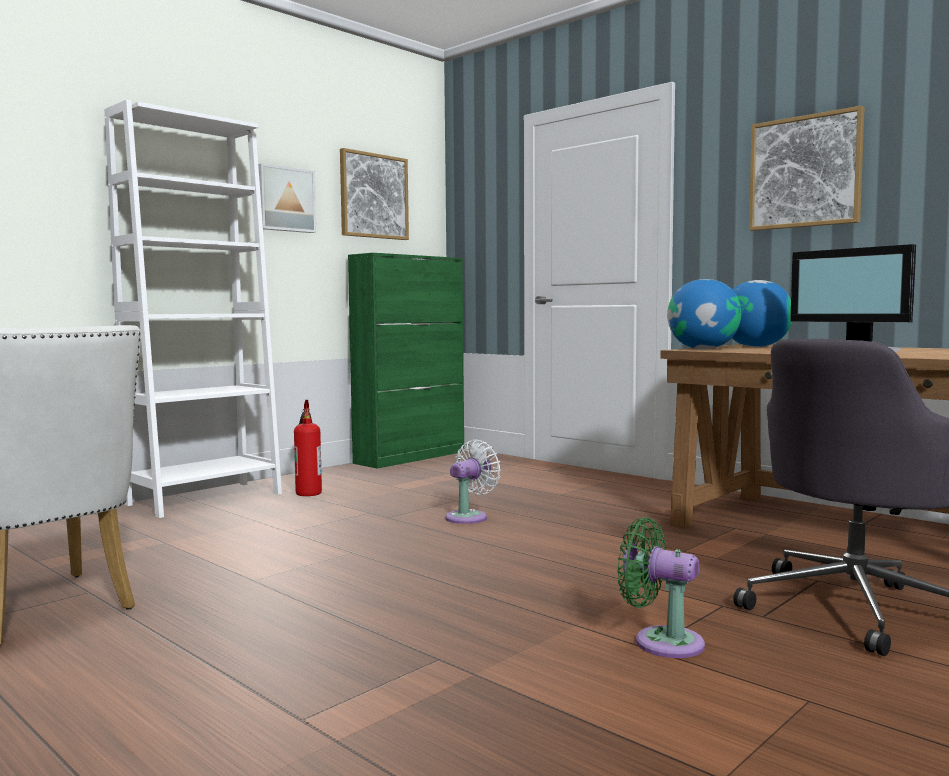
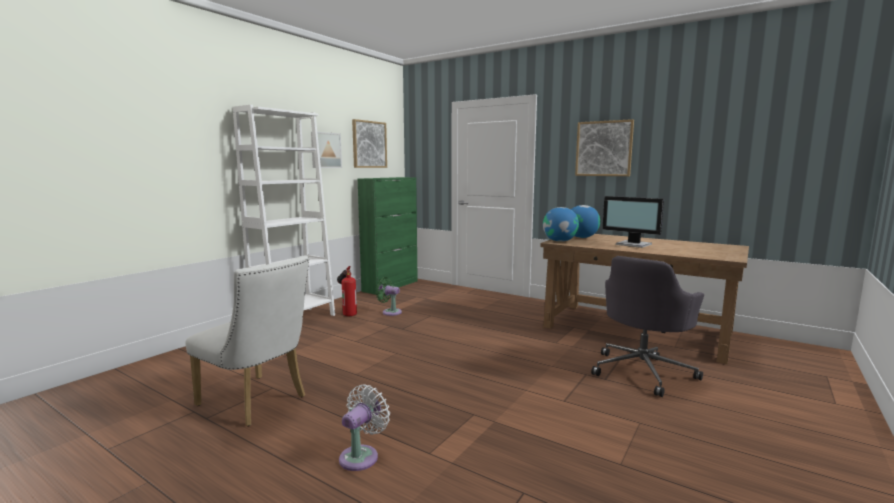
camera: 10 degrees left, 5 degrees up
(469, 517) = (443, 326): white fan -> white fan (361, 456)
(661, 641) = (568, 396): green fan -> green fan (390, 312)

